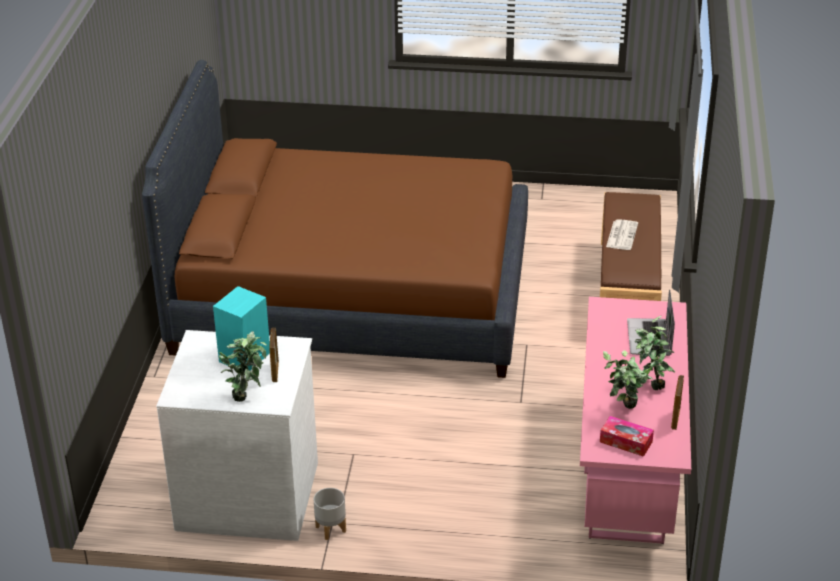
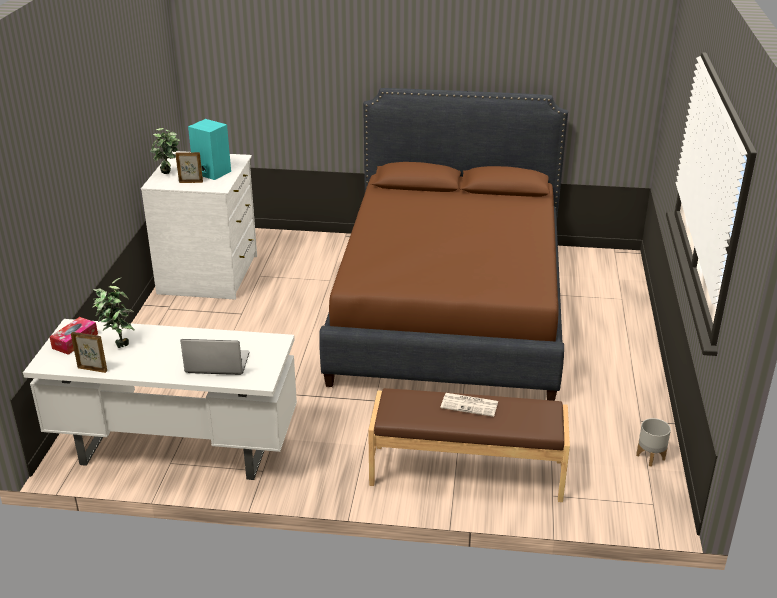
camera: 90 degrees right, 5 degrees down
(331, 529) = (162, 306): grey planter -> grey planter (650, 457)
(628, 475) = (175, 451): pink desk -> white desk
(650, 383) = (148, 359): potted plant -> none

